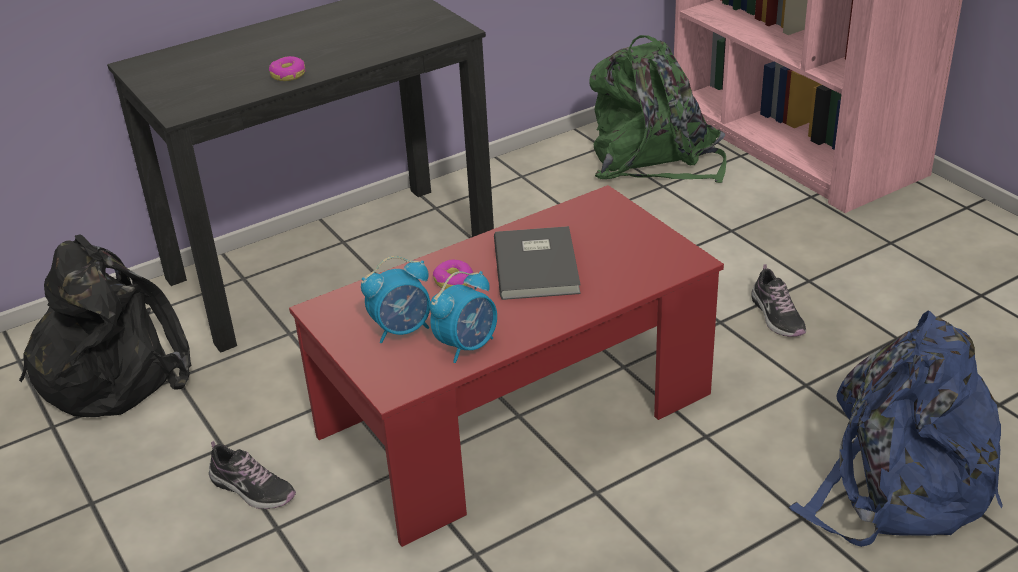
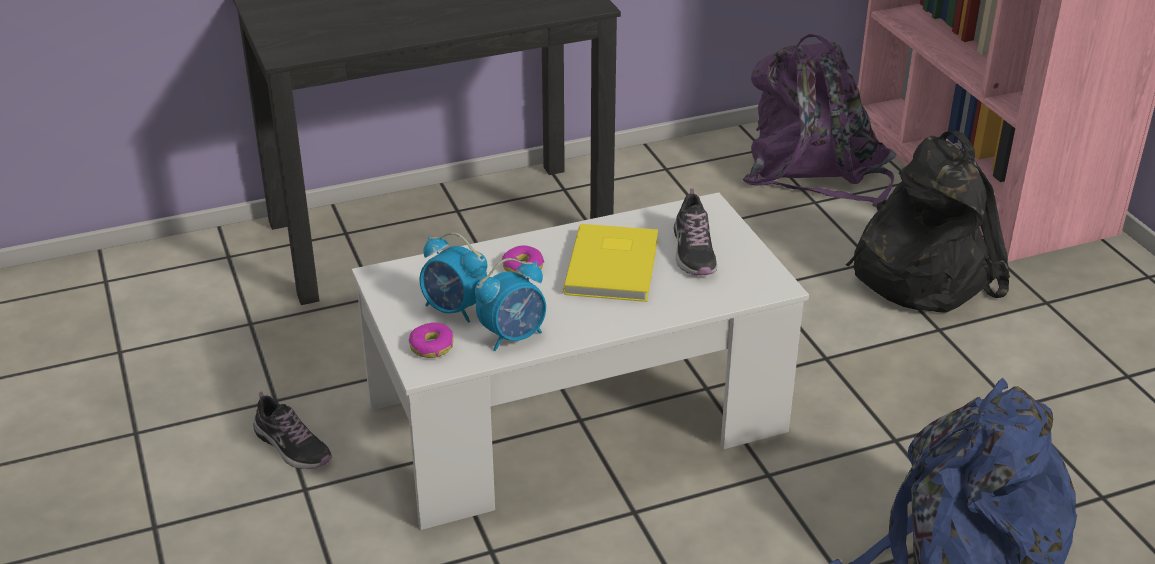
camera: 10 degrees right, 0 degrees up
(113, 371) = (192, 306): black backpack -> black backpack (920, 271)
(288, 75) = (403, 30): donut -> donut (431, 347)
(402, 330) = (454, 309): alarm clock -> alarm clock turned 45 degrees clockwise
(516, 415) = (577, 419): red coffee table -> white coffee table
(539, 265) = (615, 265): grey book -> yellow book
(654, 159) = (814, 171): green backpack -> purple backpack
(777, 316) = (889, 362): shoe -> shoe (693, 251)

